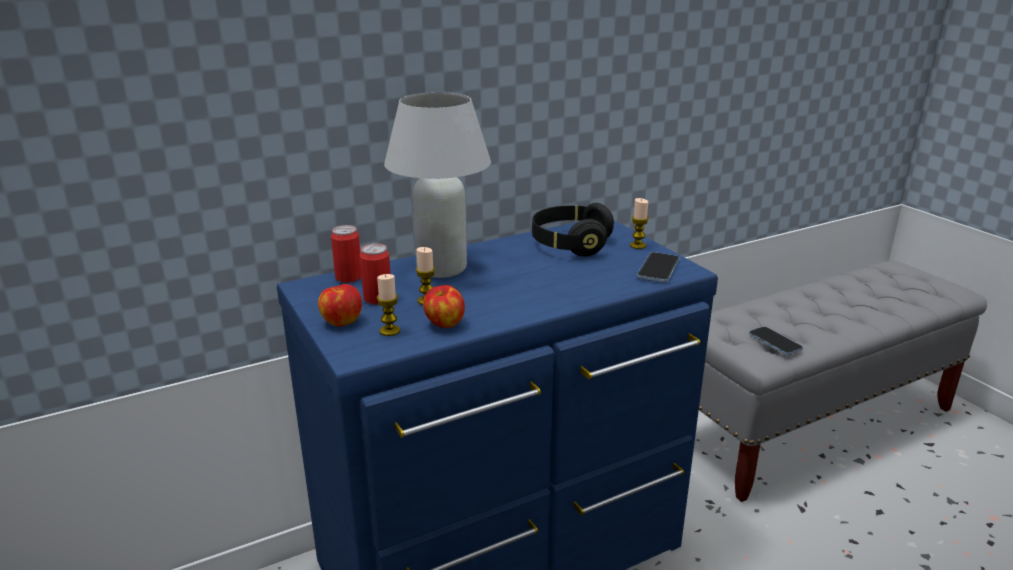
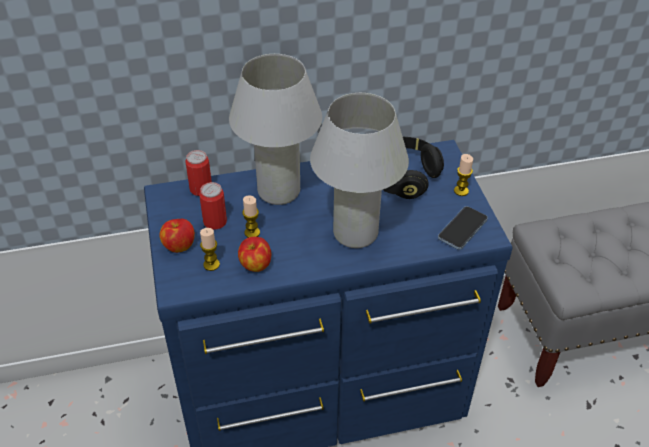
camera: 15 degrees right, 20 degrees up
(546, 286) = (355, 233): none -> white table lamp
(775, 342) = (596, 271): phone -> none

